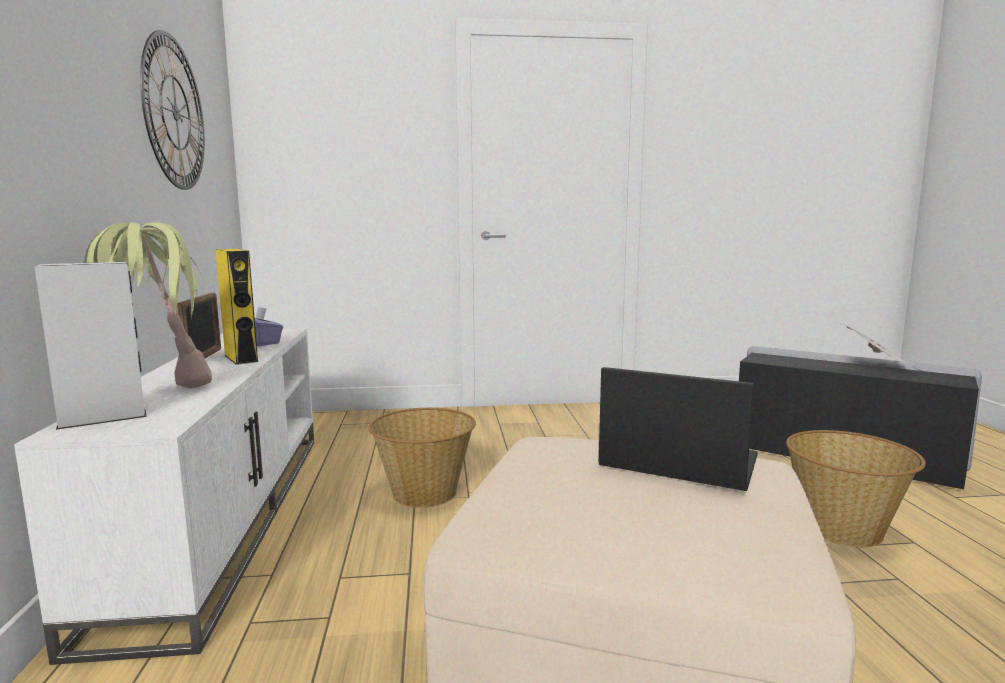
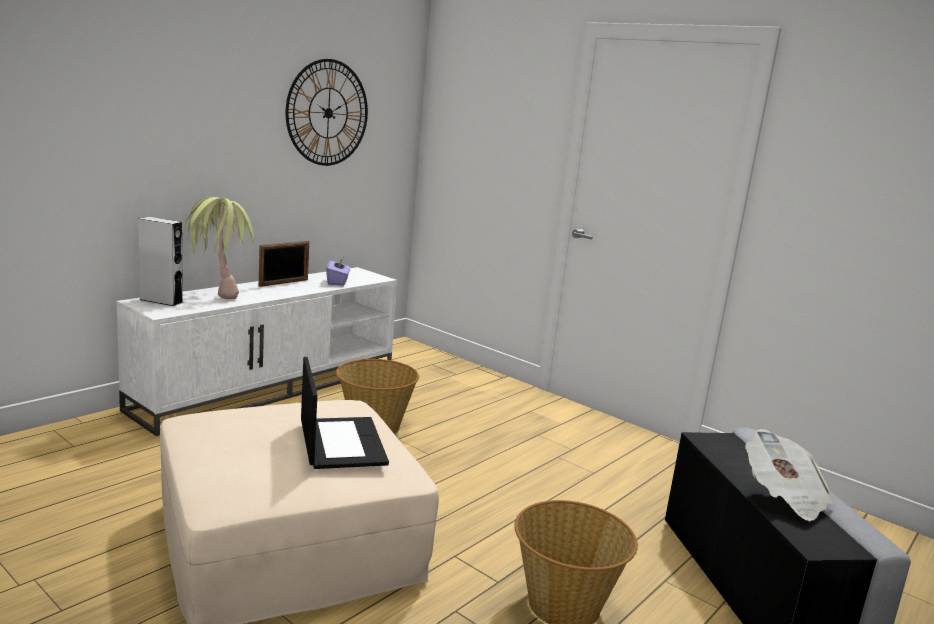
camera: 45 degrees right, 5 degrees up
(241, 358) = (296, 289): yellow speaker -> none

